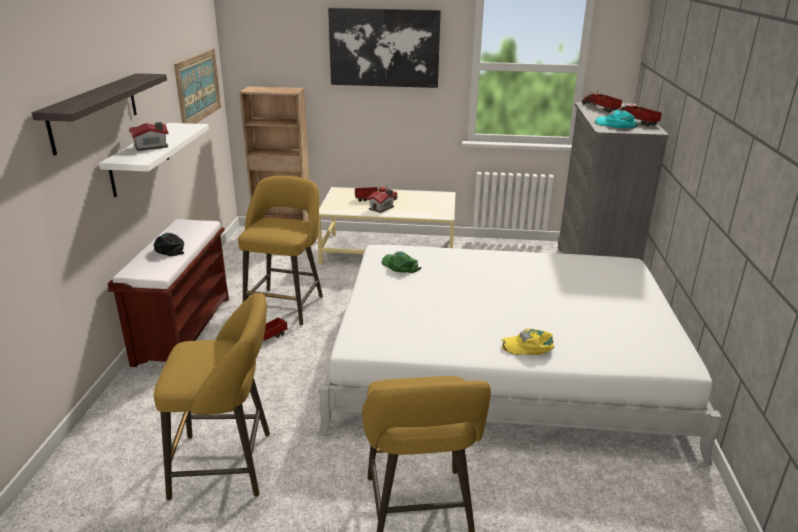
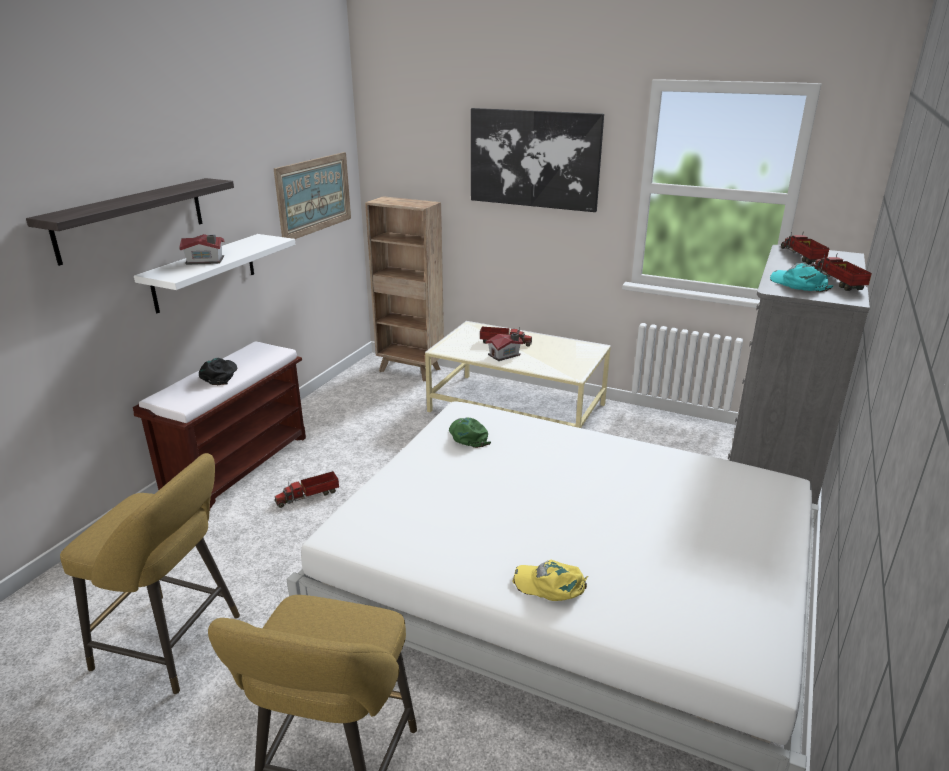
camera: 20 degrees right, 0 degrees up
(286, 304) = (360, 455): yellow stool -> none

